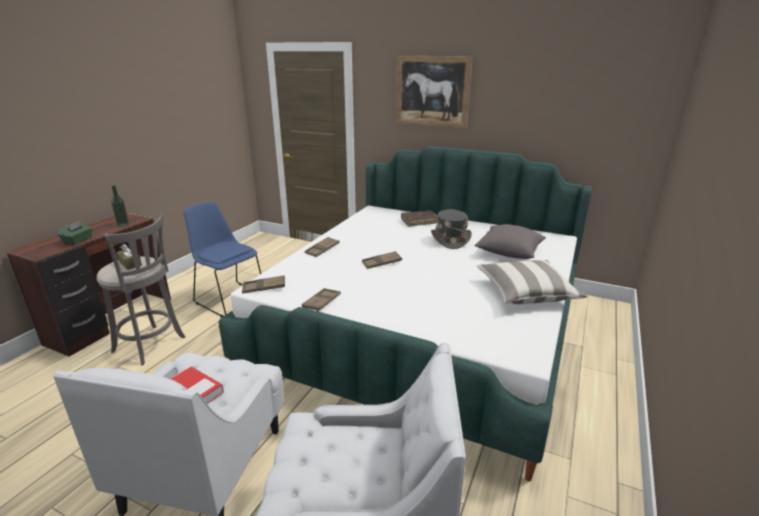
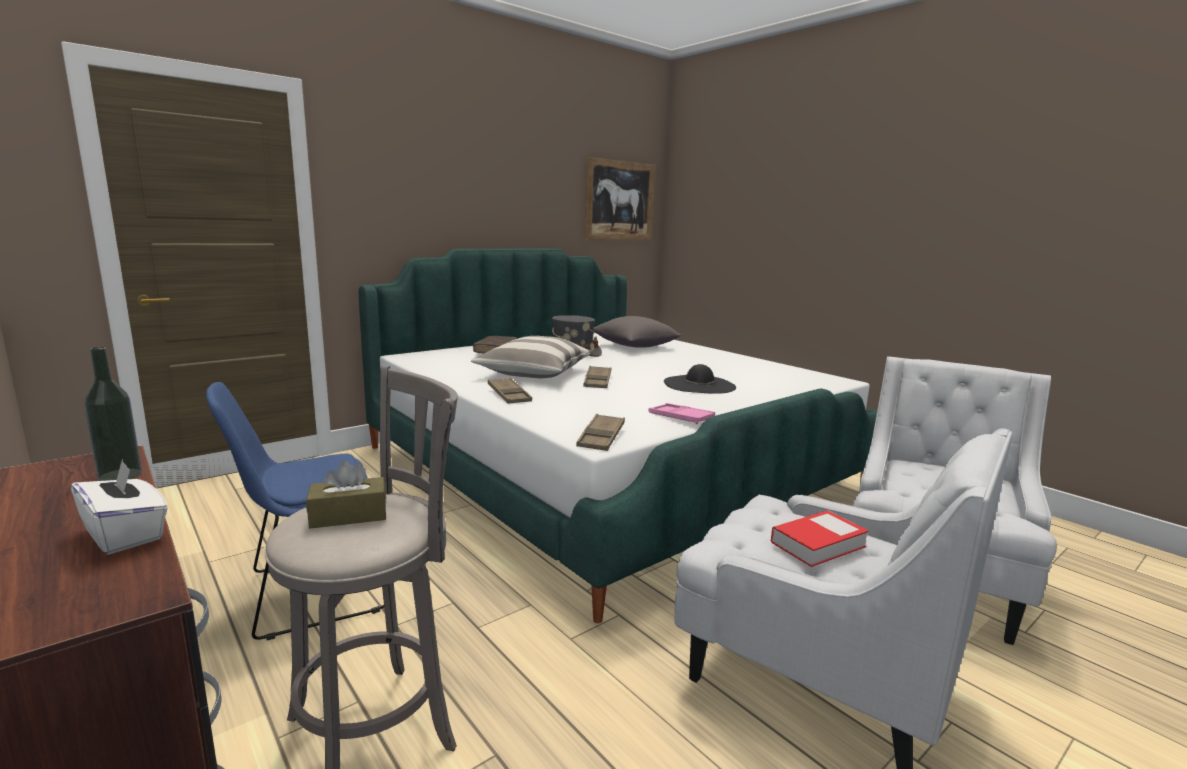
camera: 65 degrees left, 10 degrees down
(78, 241) = (126, 534): green tissue box -> white tissue box
(322, 302) = (680, 418): brown tray -> pink tray
(417, 295) = (699, 384): none -> black hat
(432, 91) = (446, 171): picture -> picture (619, 200)
(526, 293) = (726, 359): pillow -> pillow (534, 373)

